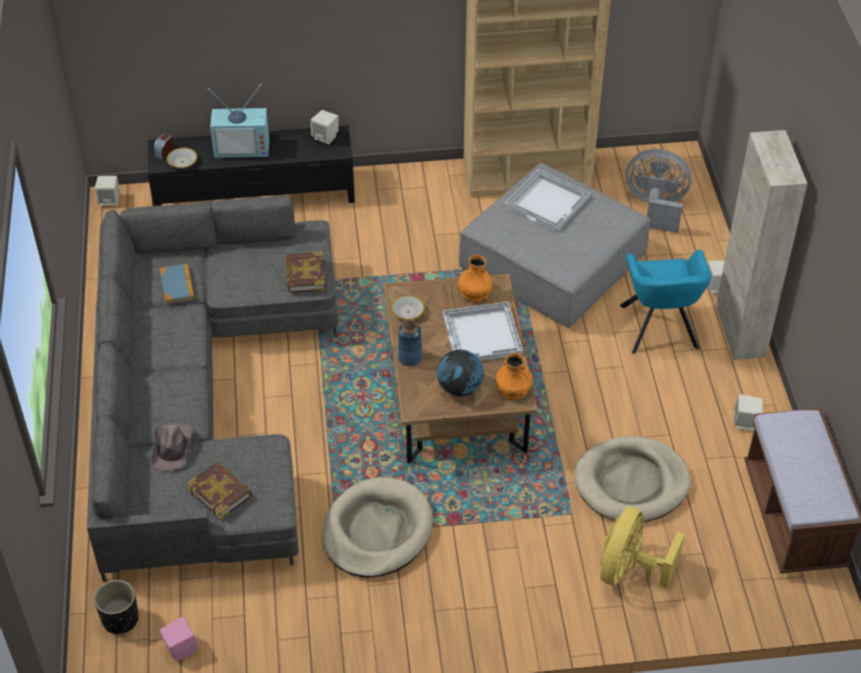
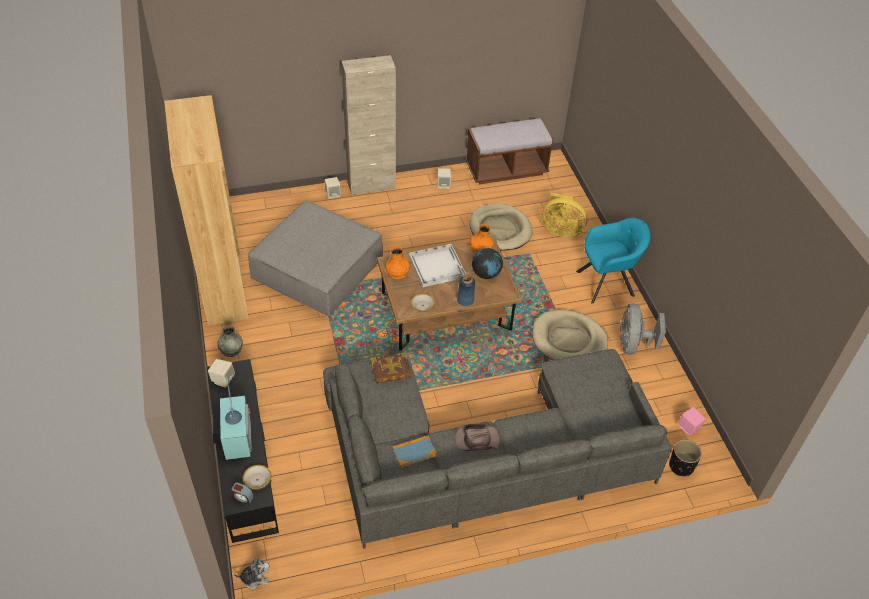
camera: 100 degrees left, 0 degrees up
(109, 200) = (255, 578): beige speaker -> plush toy
(173, 447) = (575, 423): brown hat -> brown hat (476, 439)
(220, 493) = (605, 388): book -> none
(421, 182) = (231, 349): none -> grey vase
(548, 202) = (295, 246): white tray -> none
(655, 207) = (259, 221): grey fan -> grey fan (633, 344)
(660, 329) = (374, 219): turquoise armchair -> turquoise armchair (607, 283)

